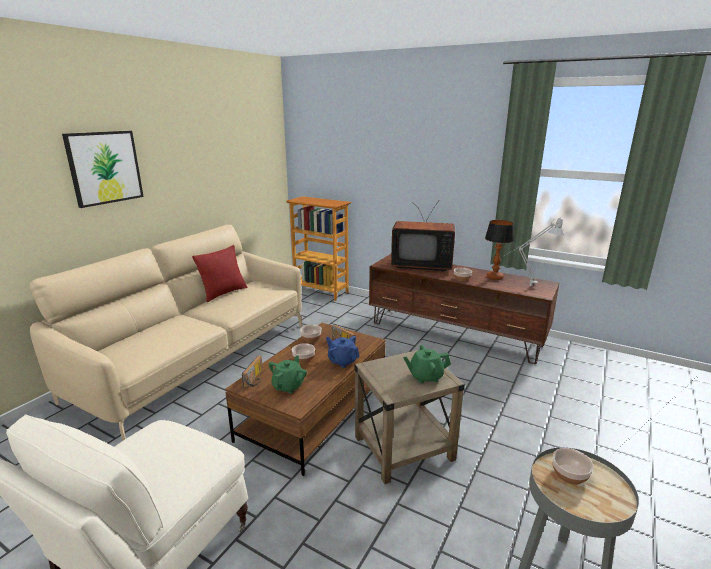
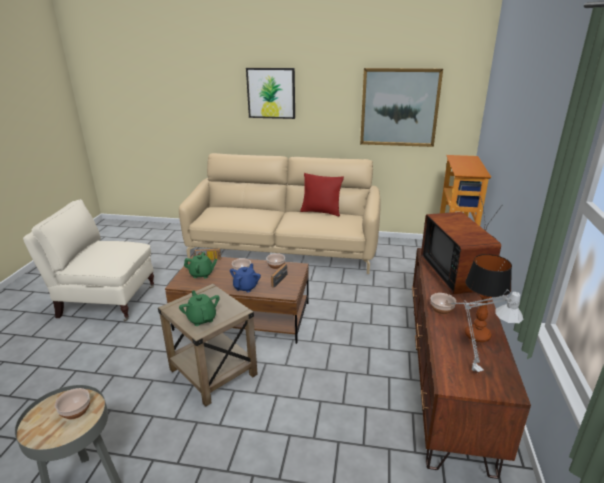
camera: 70 degrees right, 5 degrees up
(235, 165) = (399, 107): none -> picture

